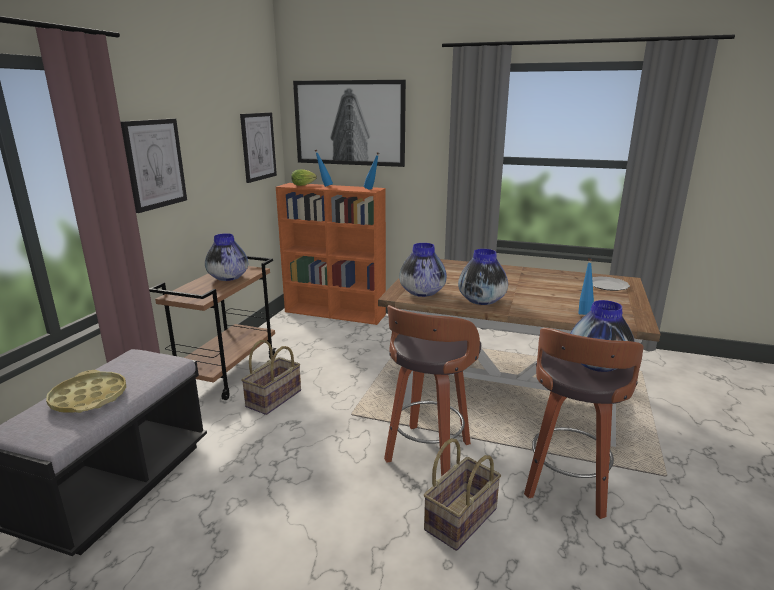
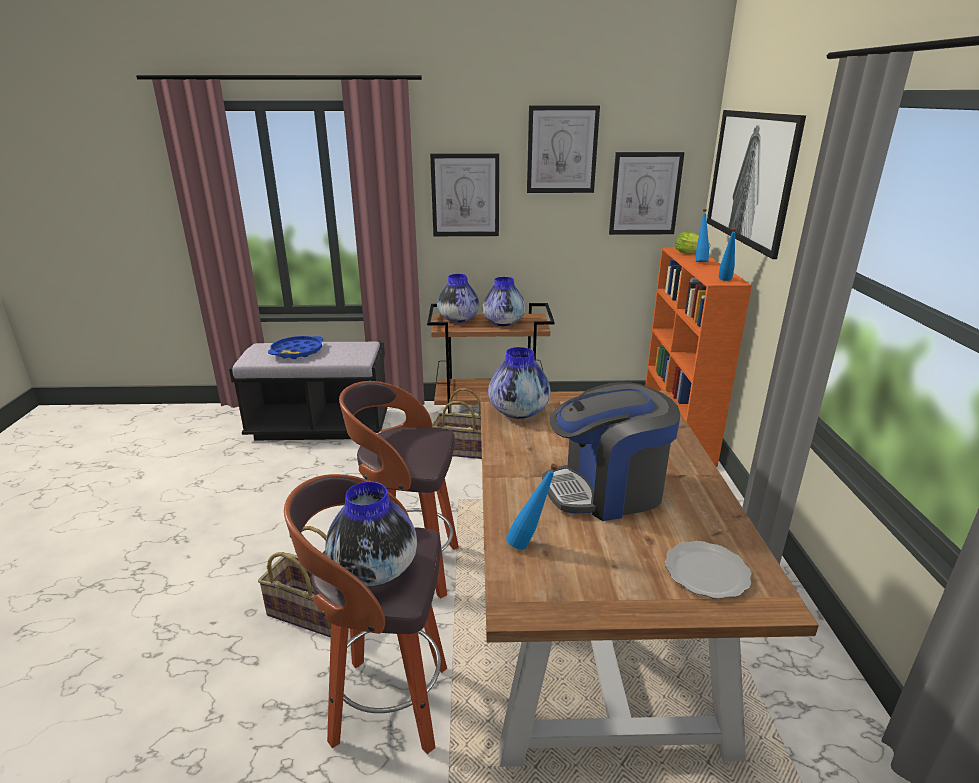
camera: 70 degrees right, 5 degrees up
(89, 398) = (297, 352): yellow tray -> blue tray
(211, 113) = (562, 150): none -> picture
(481, 301) = (520, 453): vase -> vase (458, 319)
(532, 289) = (606, 490): none -> coffee machine

